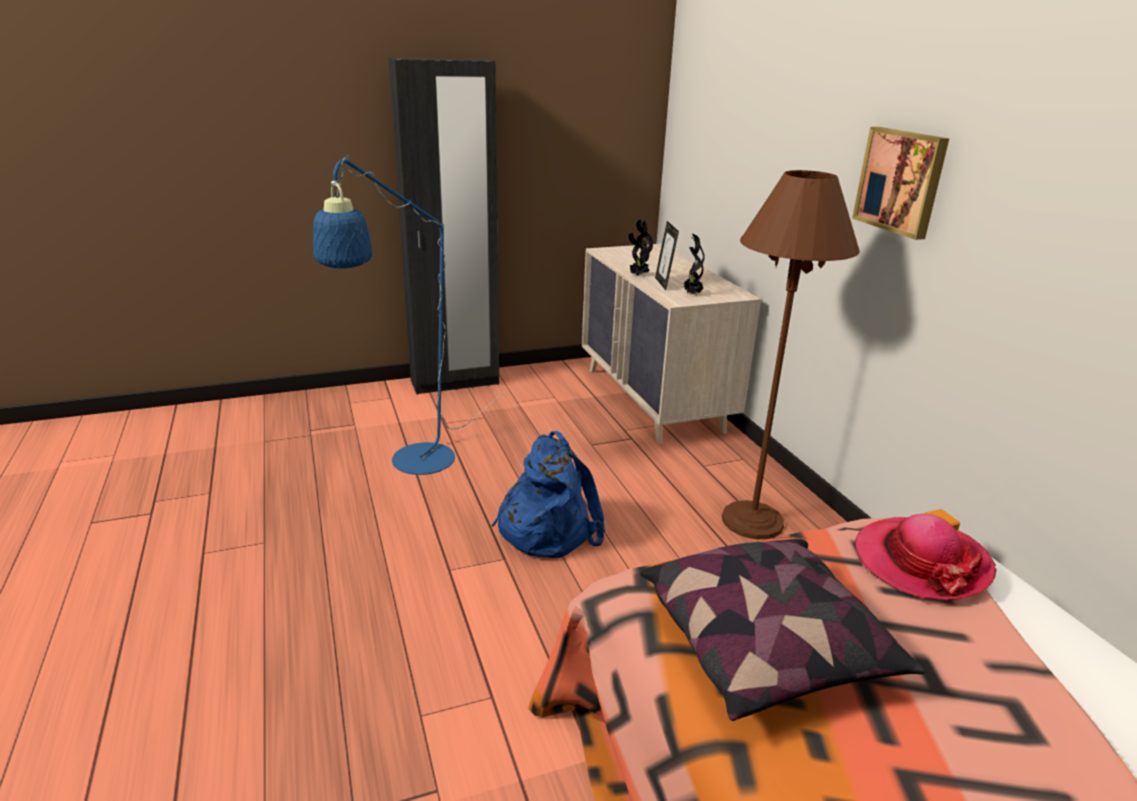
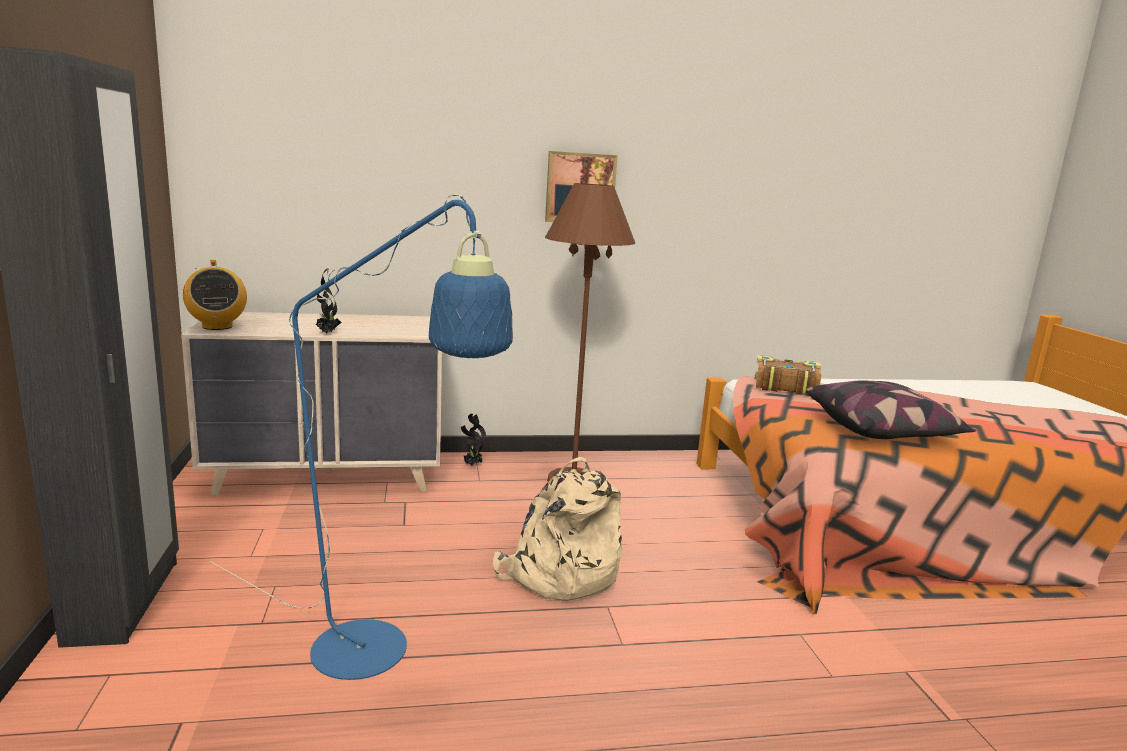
camera: 80 degrees left, 10 degrees down
(547, 528) = (559, 574): blue backpack -> beige backpack
(616, 251) = (217, 326): none -> radio
(663, 283) = (367, 330): picture frame -> none
(691, 294) = (409, 328): potted plant -> potted plant (472, 465)
(920, 562) = (784, 386): hat -> book

